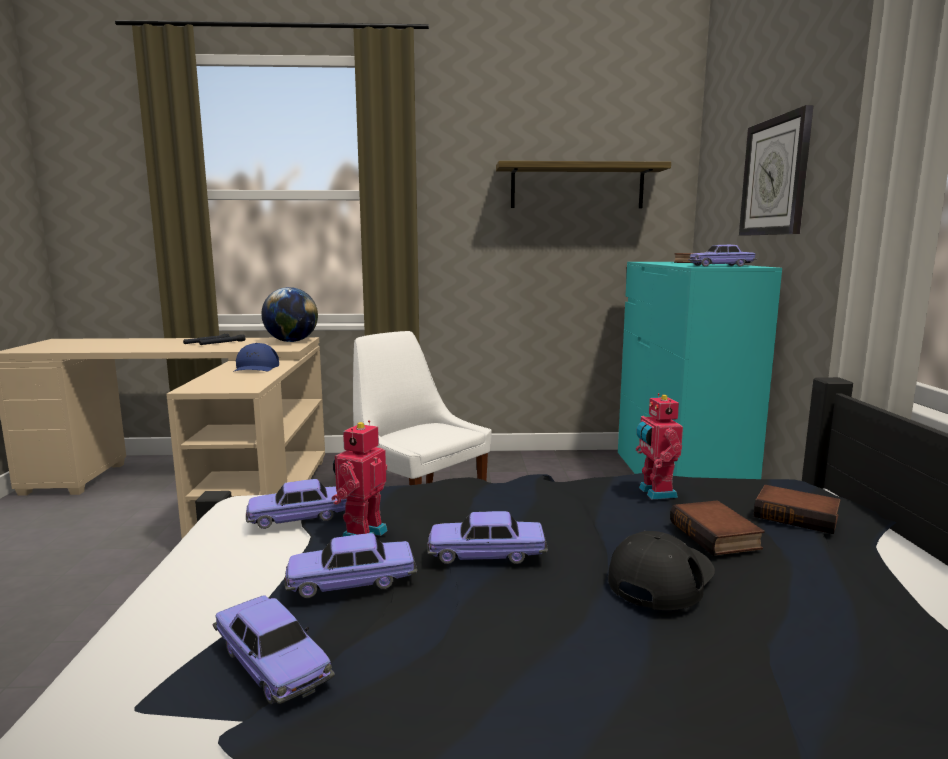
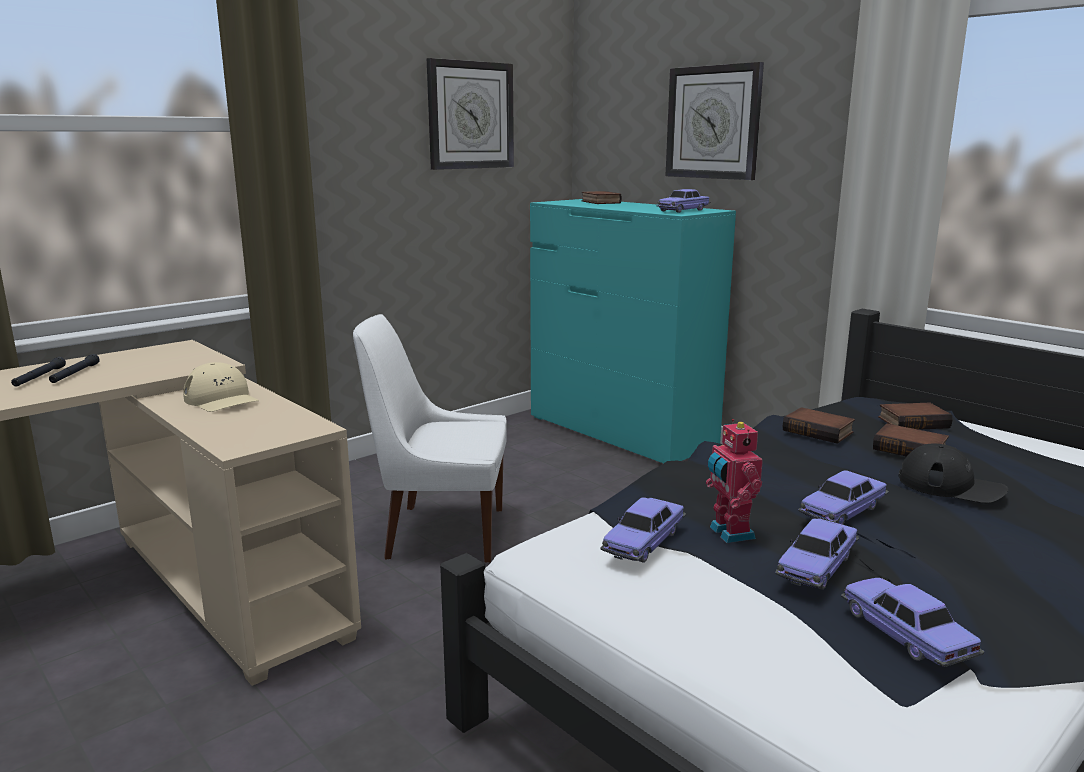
camera: 40 degrees left, 5 degrees up
(256, 368) = (222, 400): blue cap -> beige cap
(272, 663) = (905, 634): toy car -> toy car turned 120 degrees counterclockwise
(291, 341) = (179, 352): globe -> none
(577, 187) = (470, 115): shelf -> wall clock
(655, 492) = (819, 431): toy robot -> book
(662, 578) = (951, 486): black cap -> black cap turned 120 degrees clockwise

